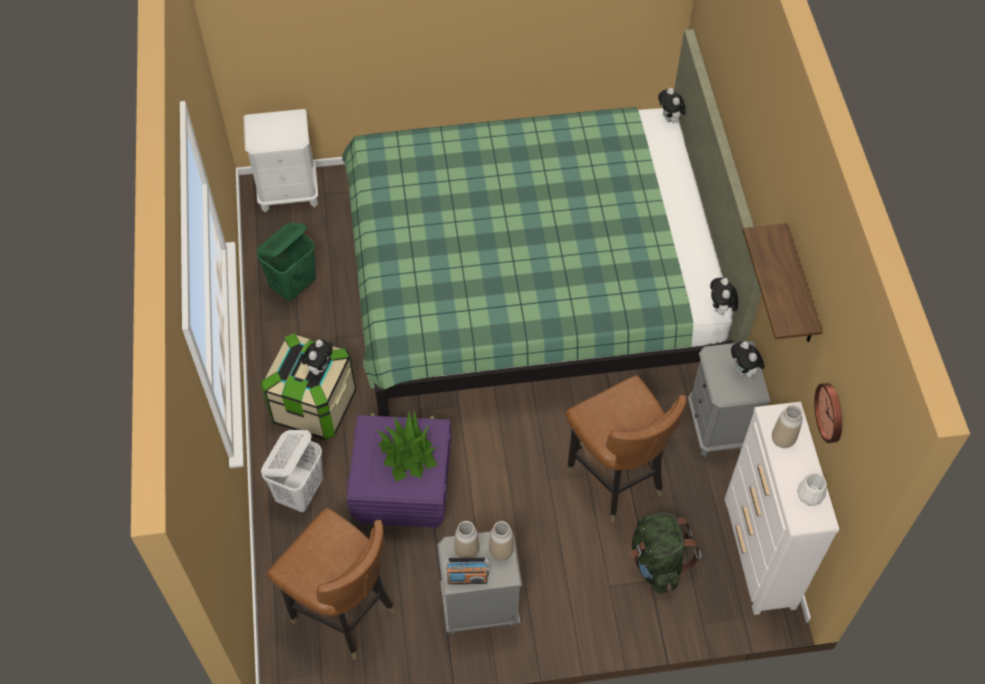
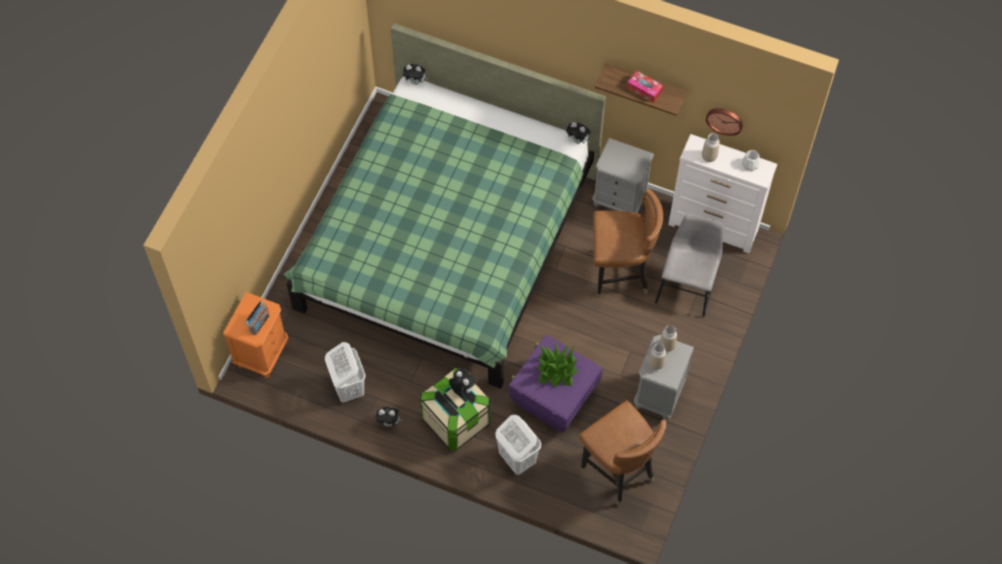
camera: 60 degrees left, 5 degrees up
(289, 192) = (262, 353): white nightstand -> orange nightstand
(294, 285) = (348, 387): green laundry basket -> white laundry basket
(344, 612) = (617, 472): brown chair -> brown chair turned 75 degrees clockwise
(467, 578) = (673, 372): radio -> radio (259, 323)
(657, 562) = (687, 284): green backpack -> grey chair
(744, 371) = (626, 155): plush toy -> plush toy (389, 422)
(783, 282) = (644, 89): none -> tissue box

